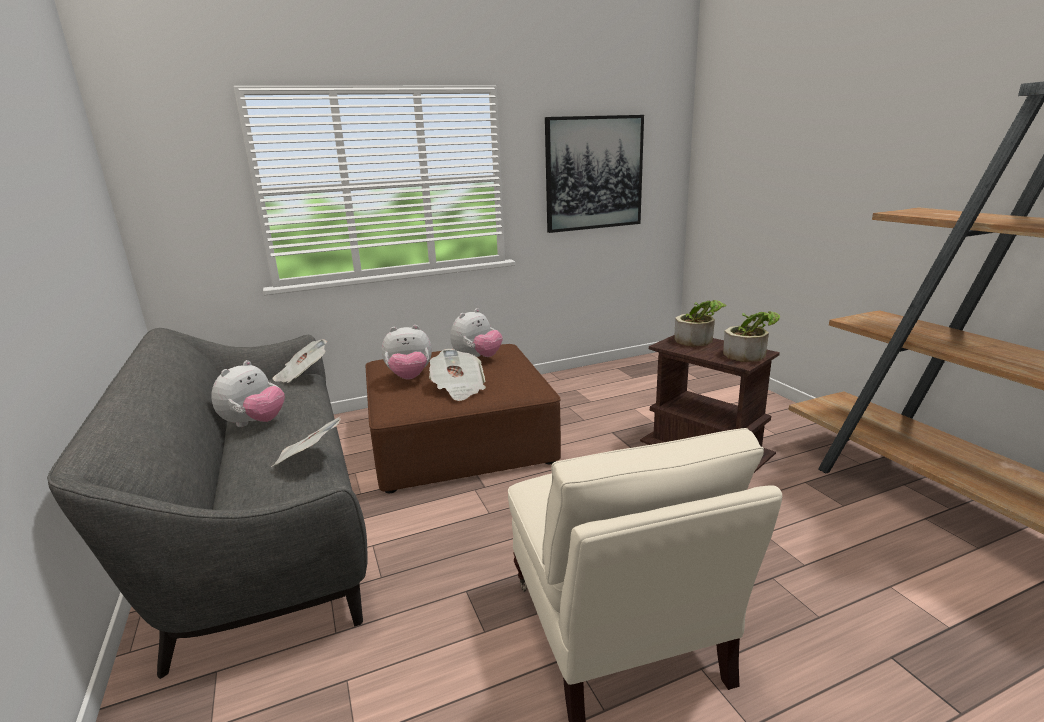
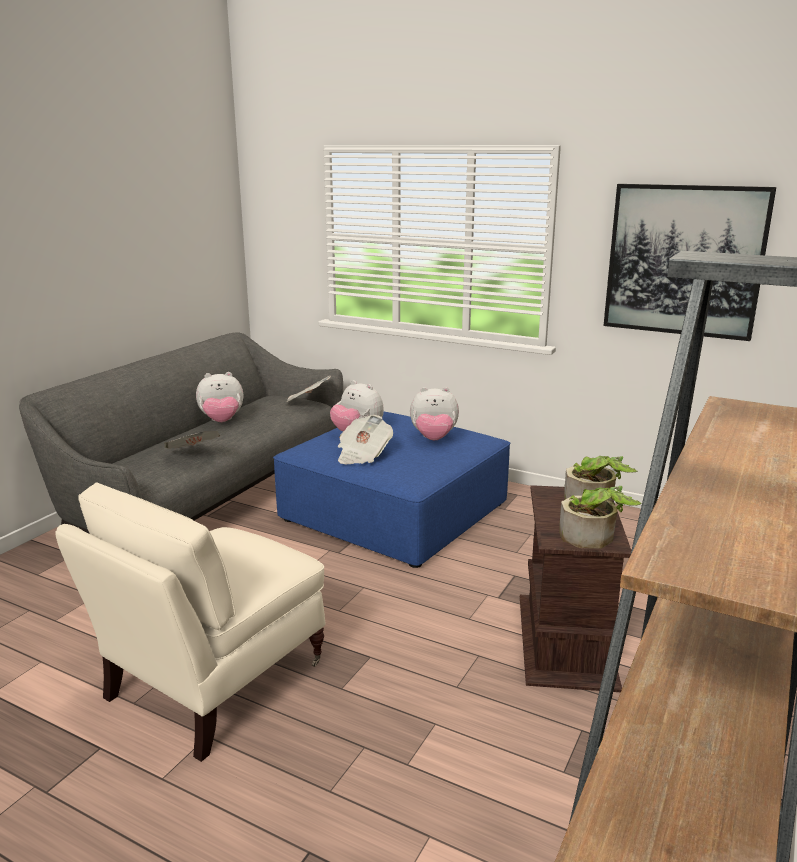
camera: 50 degrees right, 0 degrees up
(460, 438) = (396, 511): brown ottoman -> blue ottoman

